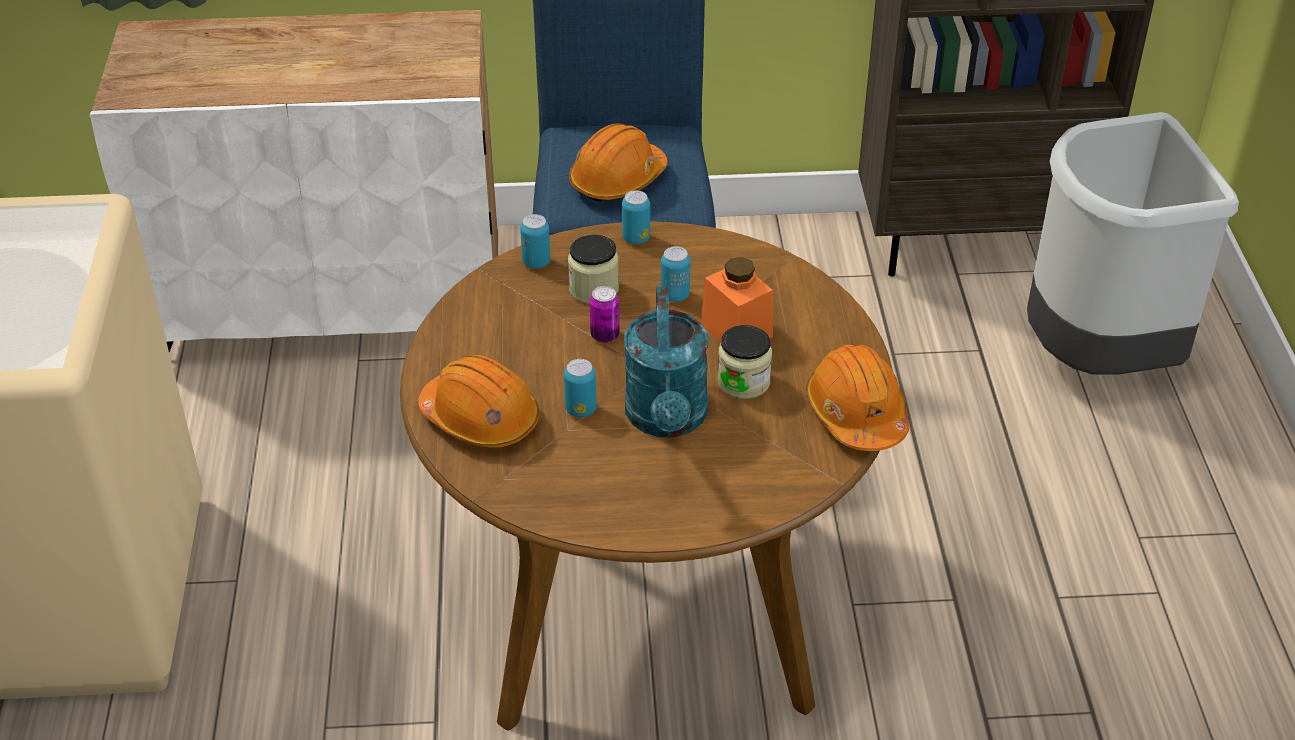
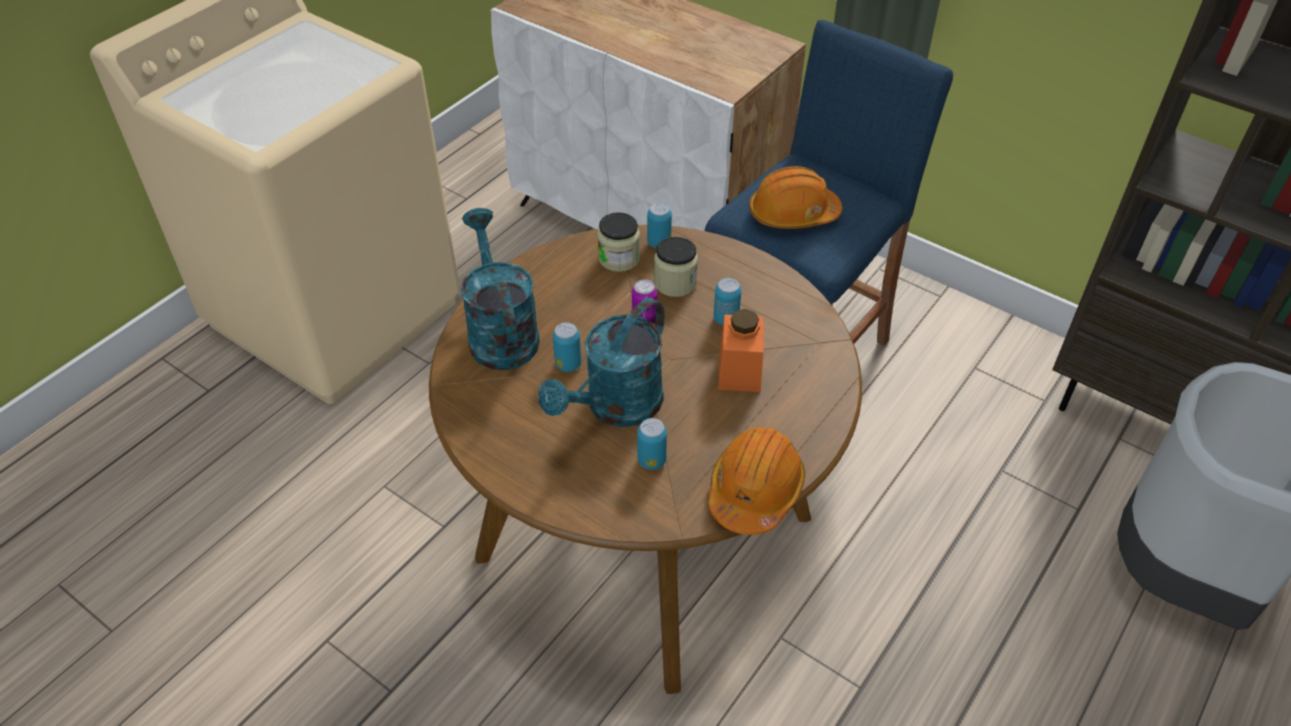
camera: 40 degrees right, 5 degrees up
(481, 419) = (500, 331): orange hard hat -> turquoise watering can
(636, 238) = (746, 262): can -> can (651, 460)
(743, 382) = (700, 413): jar -> jar (619, 258)

